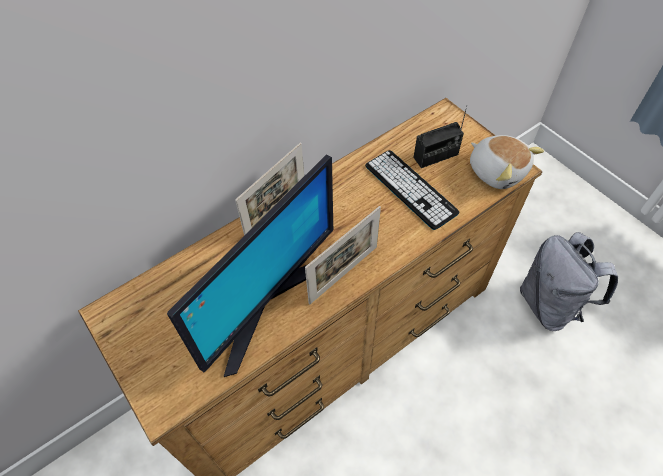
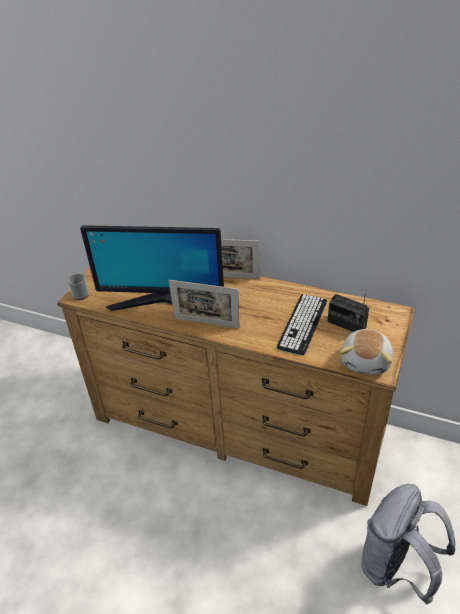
camera: 60 degrees right, 15 degrees down
(160, 401) = (80, 294): none -> mug

